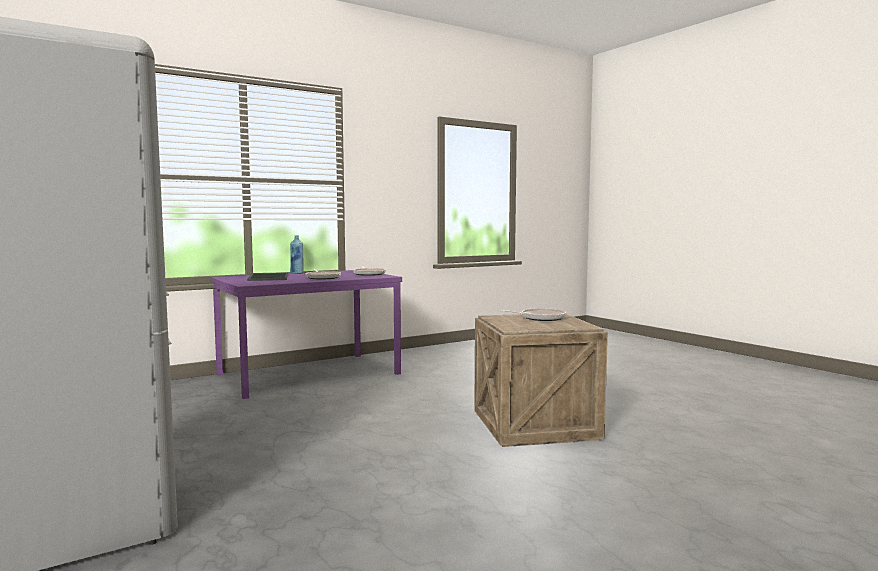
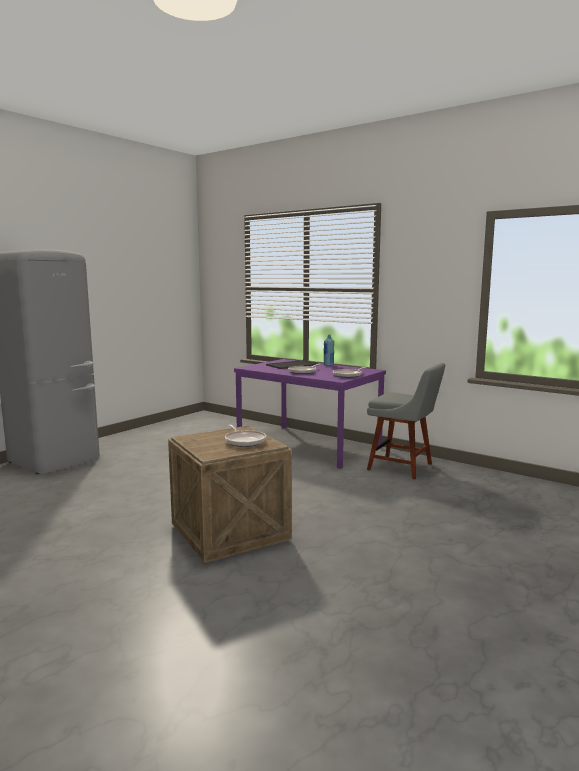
camera: 70 degrees right, 5 degrees up
(423, 358) = (403, 467): none -> grey chair

